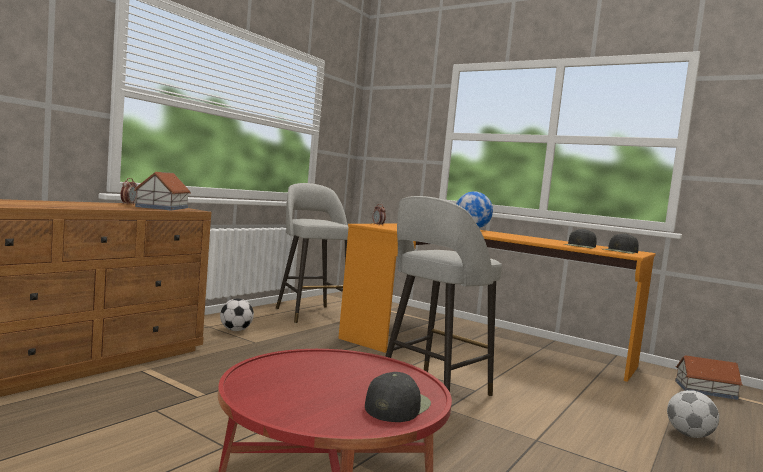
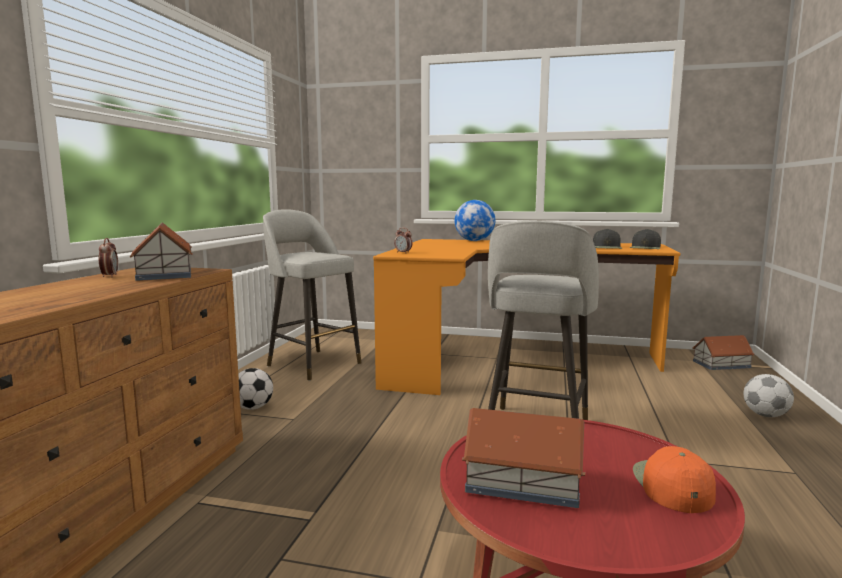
camera: 20 degrees left, 5 degrees up
(289, 376) = (521, 480): none -> toy house
(397, 405) = (671, 485): black cap -> orange cap

